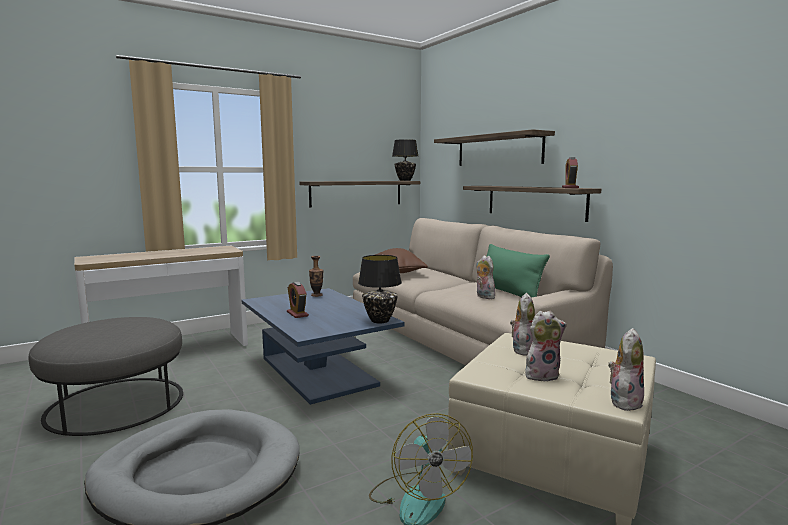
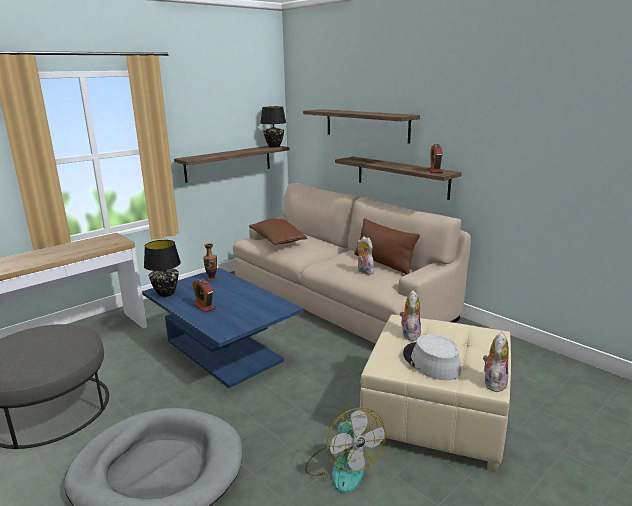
camera: 10 degrees left, 10 degrees up
(380, 321) = (282, 309): black table lamp -> black table lamp (166, 294)
(508, 292) = (383, 263): green pillow -> brown pillow
(542, 375) = (431, 362): plush toy -> grey hat

